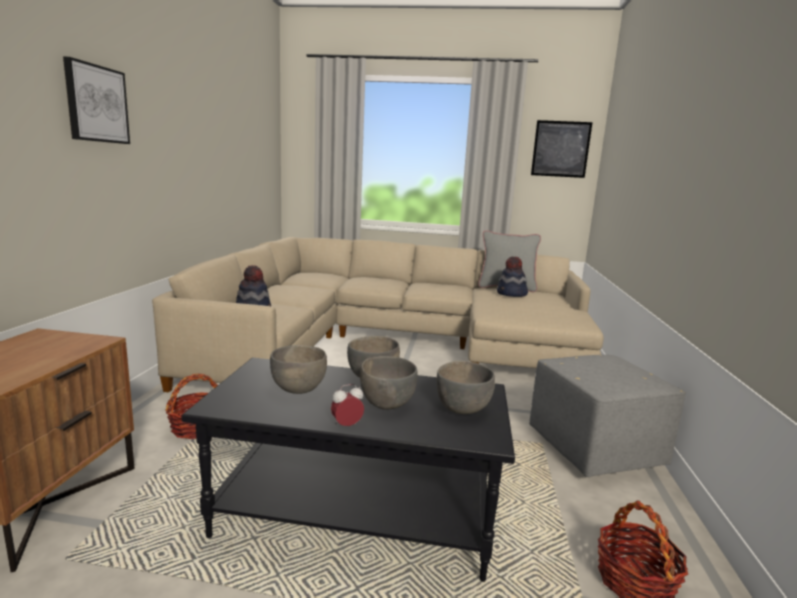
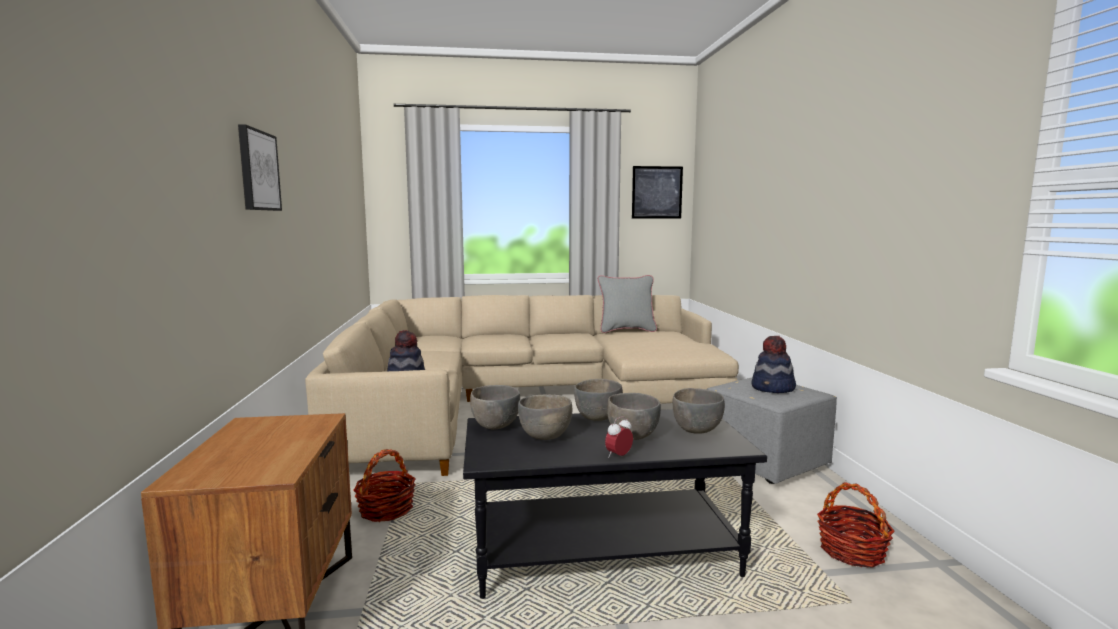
camera: 15 degrees left, 5 degrees down
(266, 369) = (495, 425): none -> grey bowl
(511, 294) = (638, 335): hat -> hat (773, 388)

